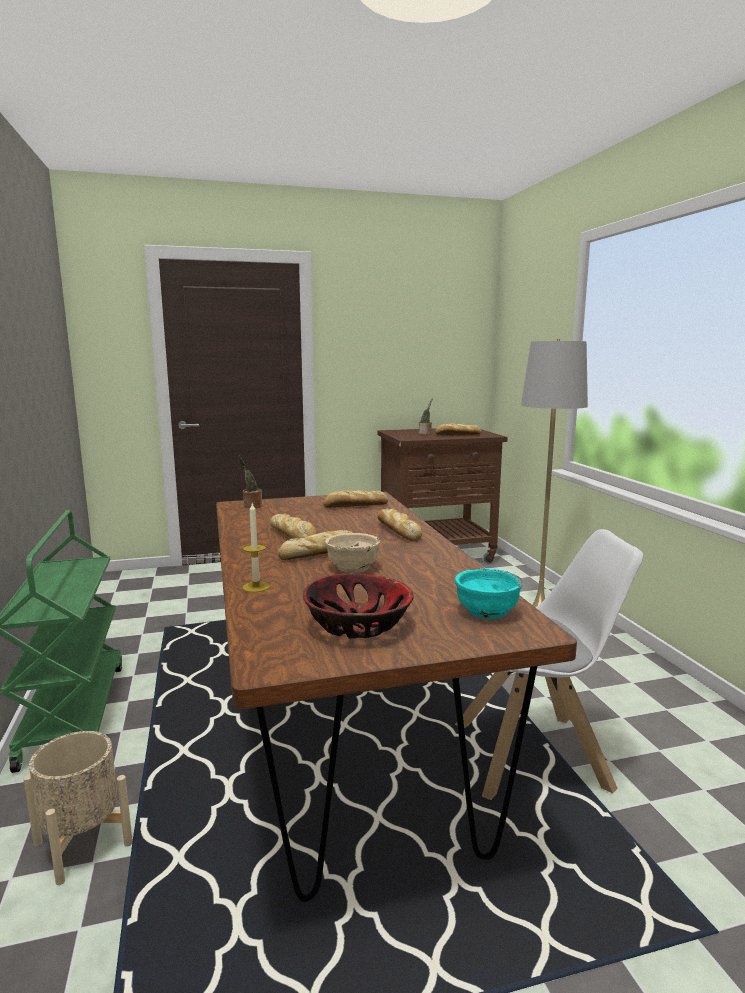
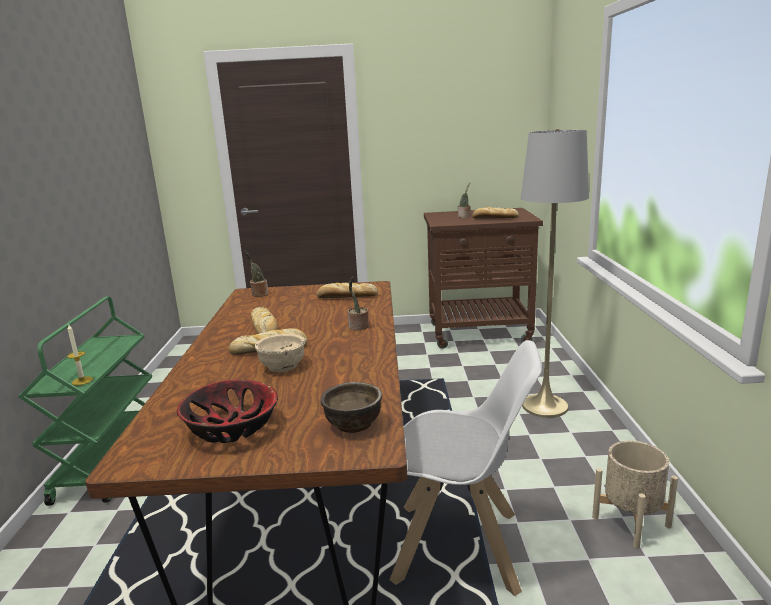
camera: 15 degrees right, 5 degrees up
(82, 843) = (67, 570): beige planter -> beige planter (630, 522)
(256, 587) = (187, 381): candle -> candle (82, 381)
(397, 531) = (358, 327): bread -> potted plant
(487, 611) = (354, 424): turquoise bowl -> brown bowl

